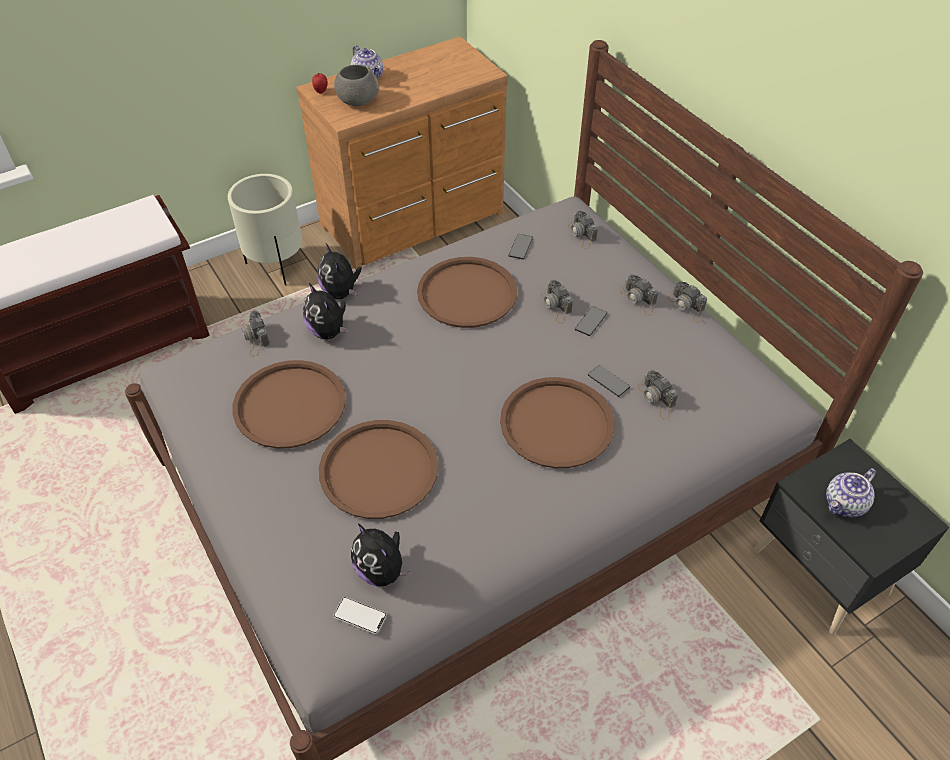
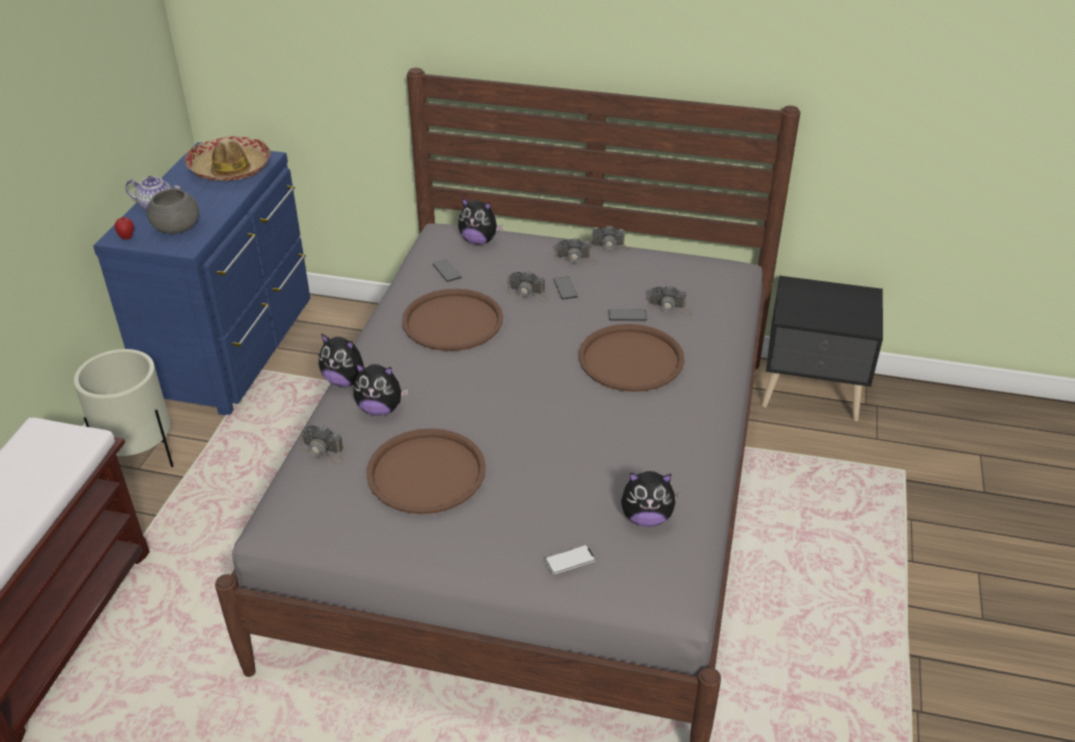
camera: 45 degrees left, 10 degrees down
(360, 616) = (671, 552): phone -> phone (570, 560)
(379, 470) = (556, 464): brown tray -> none
(415, 221) = (235, 348): brown dresser -> blue dresser
(452, 70) = (230, 168): none -> hat
(582, 235) = (479, 241): camera -> plush toy
(845, 504) = (822, 311): teapot -> none

